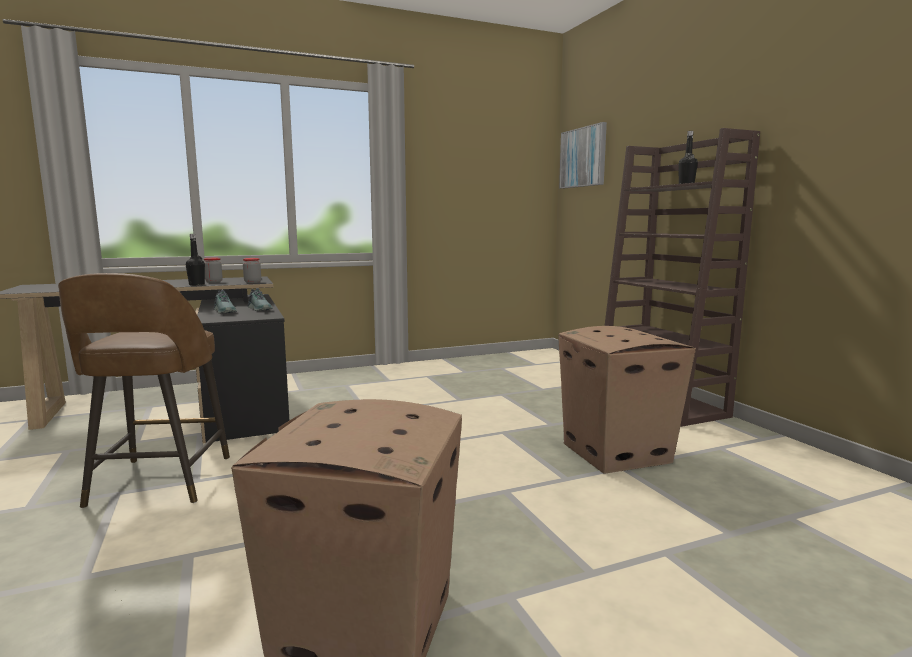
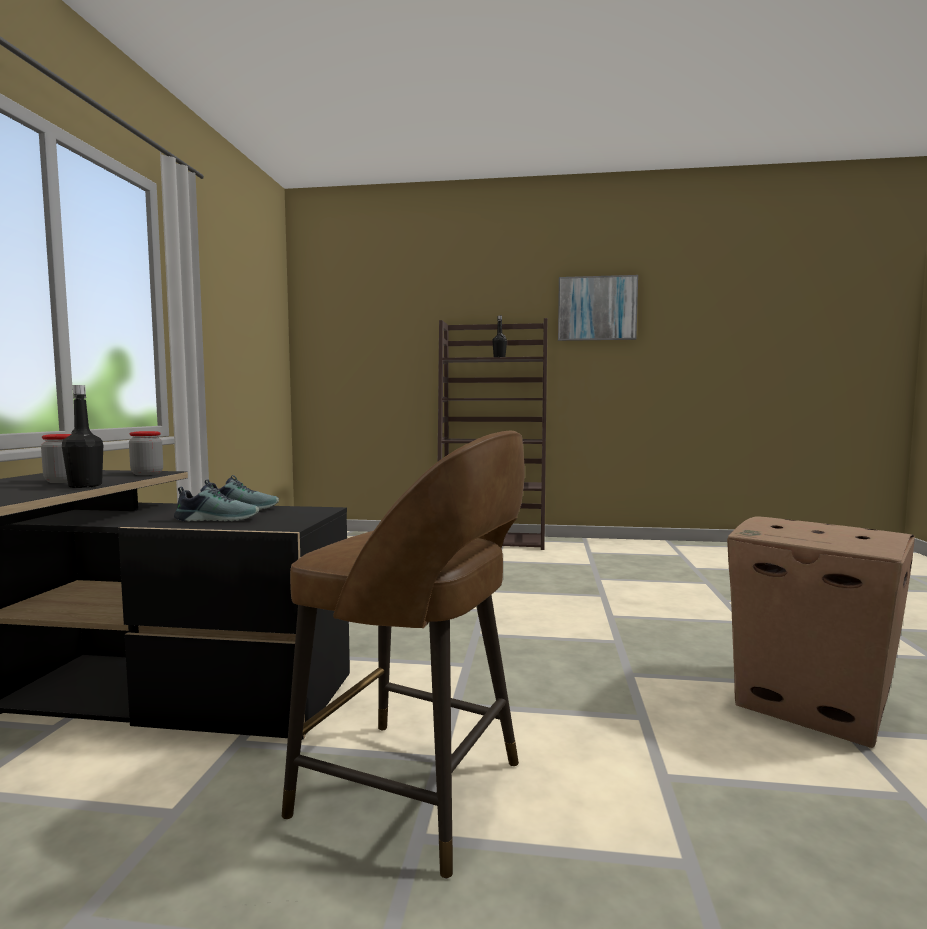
camera: 60 degrees left, 5 degrees down
(583, 157) = (334, 323): picture -> picture (597, 308)
(617, 453) = (572, 573): cardboard box -> none

